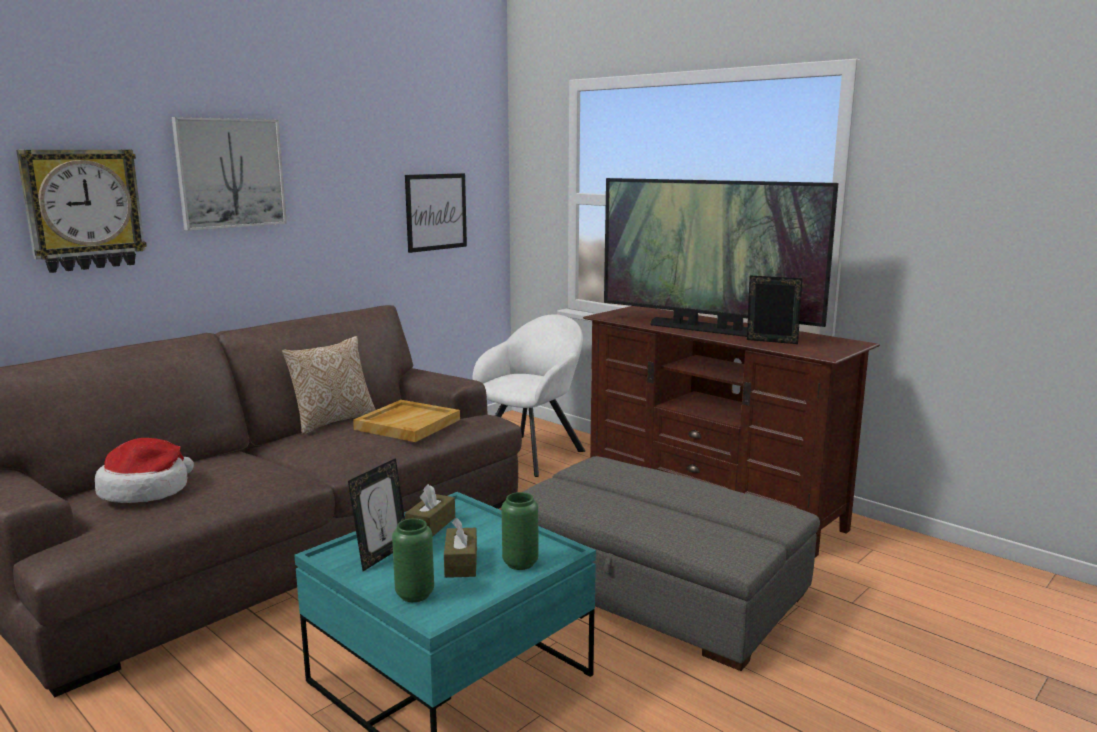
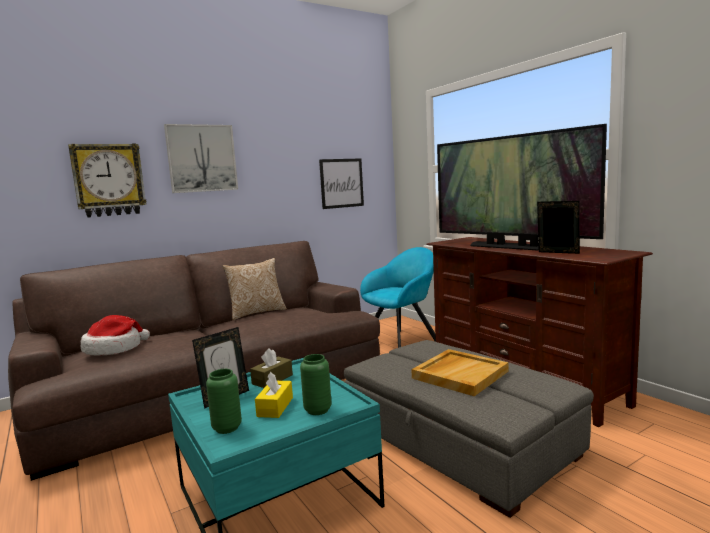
camera: 15 degrees right, 5 degrees down
(407, 424) = (299, 314): beige tray -> beige tray (460, 374)
(461, 563) = (275, 407): brown tissue box -> yellow tissue box
(532, 452) = (403, 341): white armchair -> turquoise armchair

